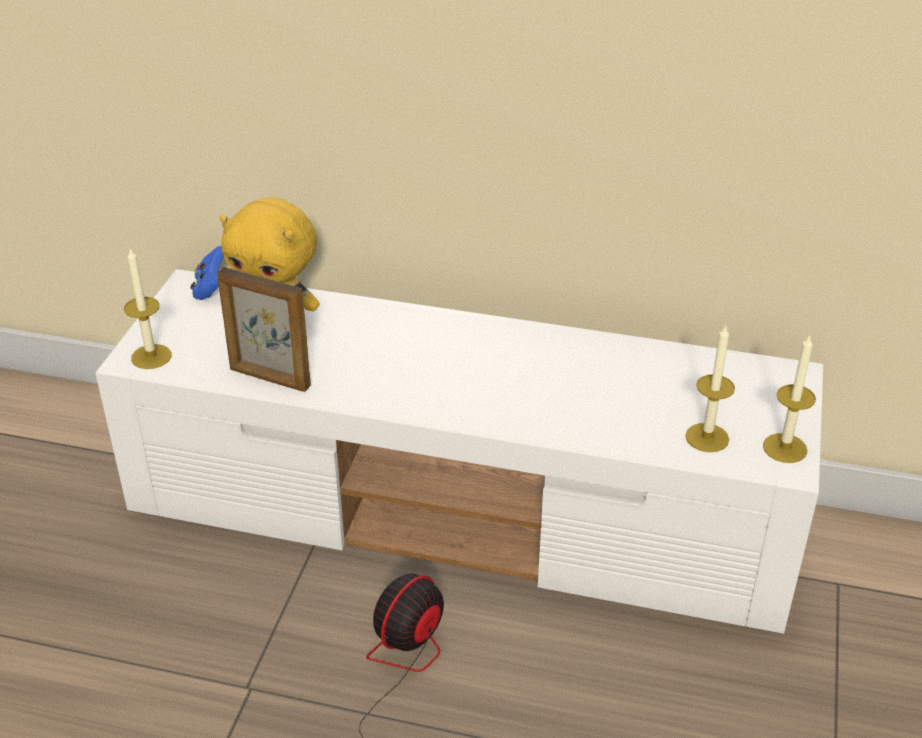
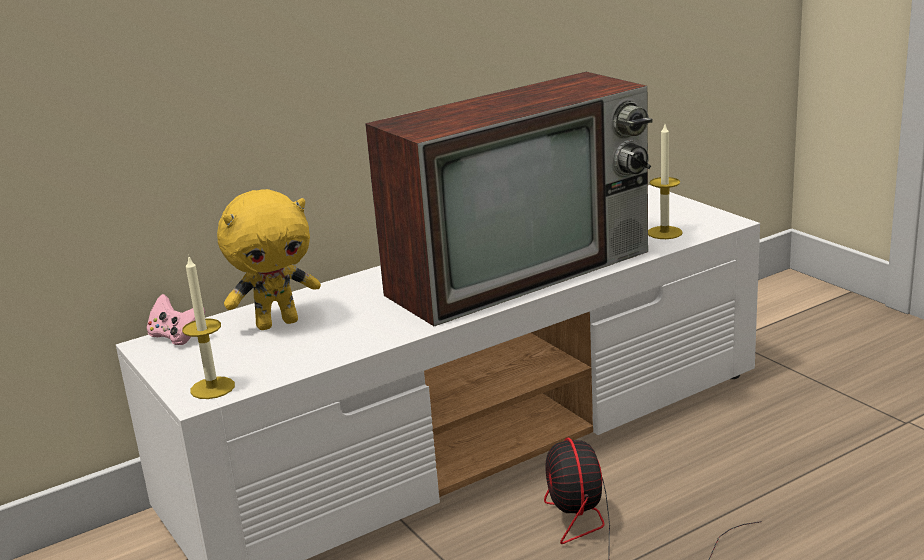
camera: 45 degrees left, 15 degrees down
(211, 288) = (176, 337): blue game controller -> pink game controller
(269, 378) = (340, 347): picture frame -> none
(514, 394) = (522, 271): none -> television
(785, 448) = (708, 217): candle -> none

